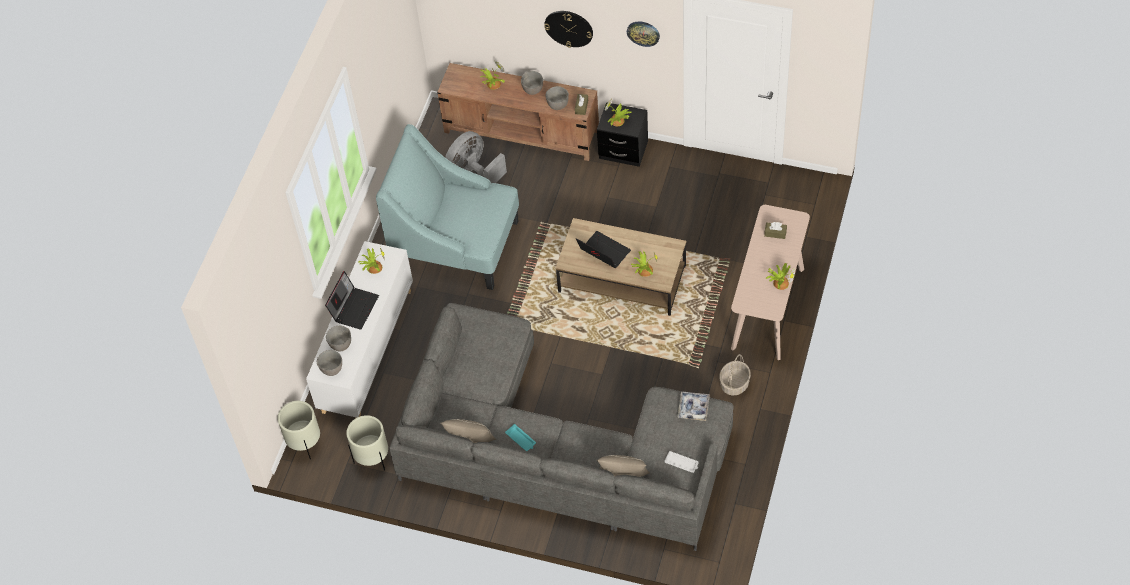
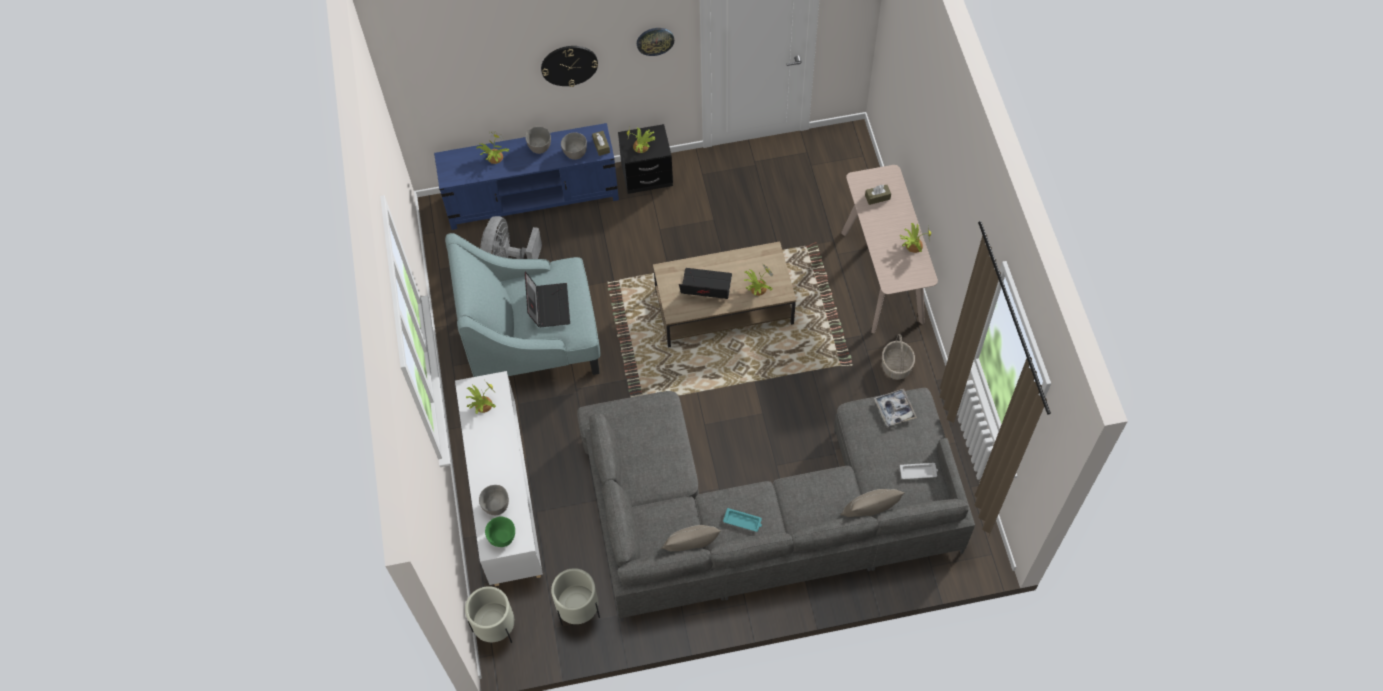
camera: 30 degrees left, 5 degrees up
(332, 369) = (502, 537): grey bowl -> green bowl
(354, 307) = (487, 458): laptop -> laptop (548, 305)
(522, 132) = (533, 197): brown tv stand -> blue tv stand

